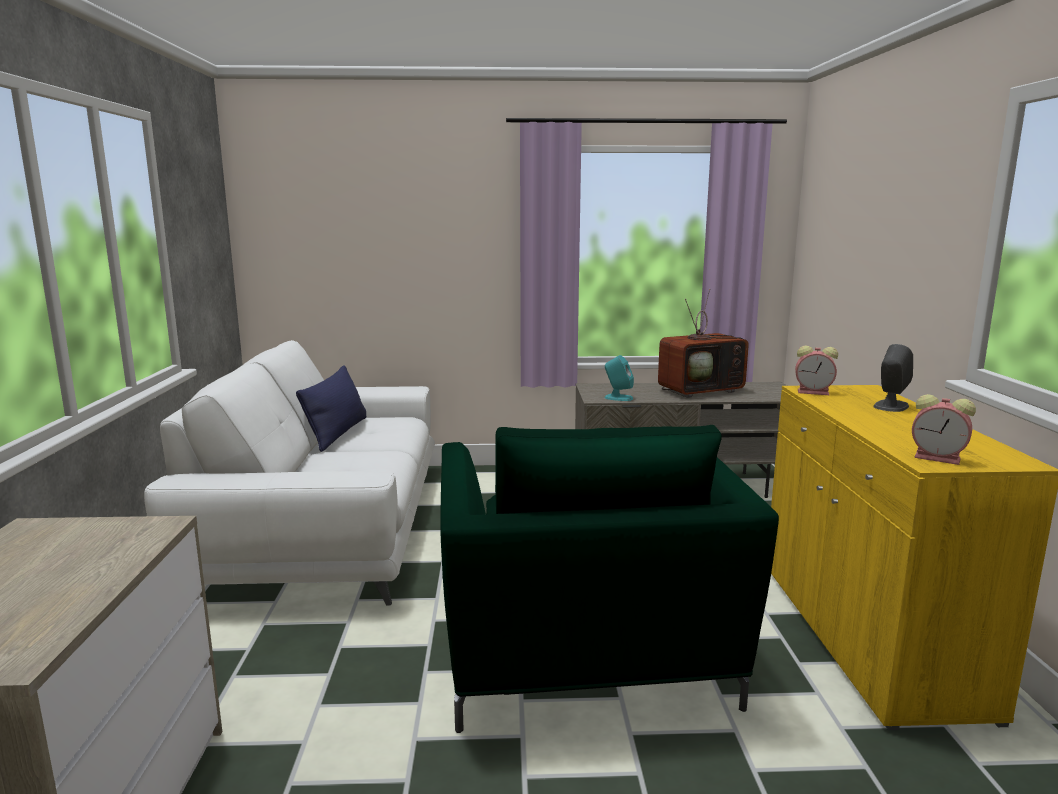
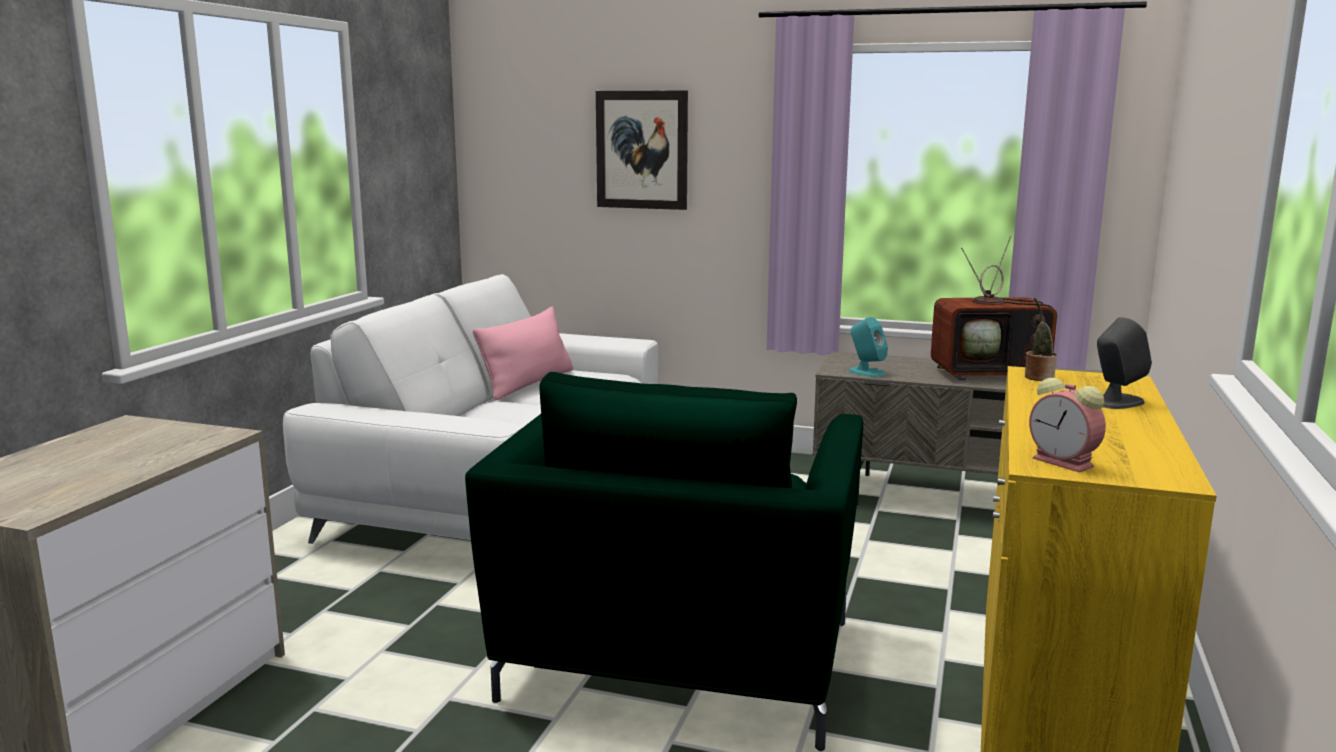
camera: 20 degrees right, 0 degrees up
(337, 433) = (528, 383): blue pillow -> pink pillow
(406, 230) = (642, 150): none -> picture
(814, 392) = (1038, 377): alarm clock -> potted plant

